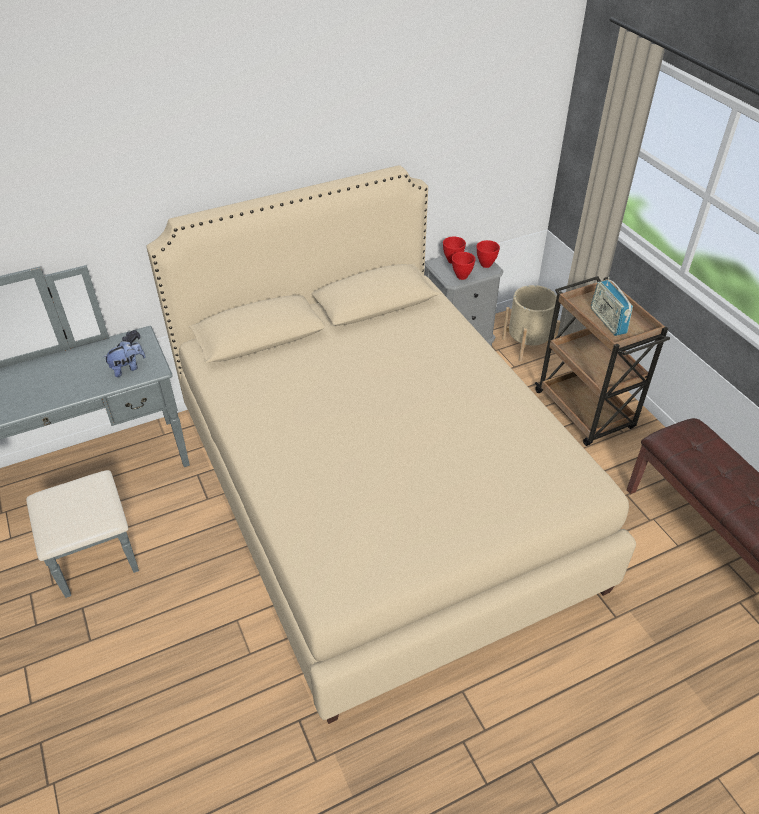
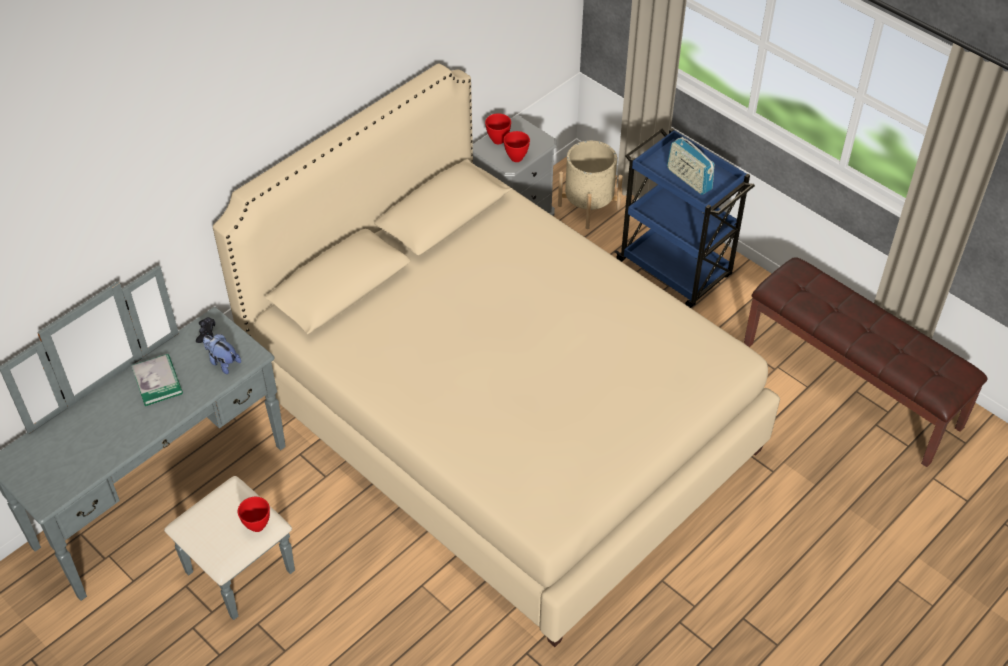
camera: 20 degrees left, 5 degrees up
(68, 369) = (157, 381): none -> book
(127, 368) = (222, 362): plush toy -> plush toy turned 90 degrees counterclockwise
(486, 265) = (536, 137): red bowl -> red bowl (257, 526)
(585, 411) = (675, 270): brown cart -> blue cart

